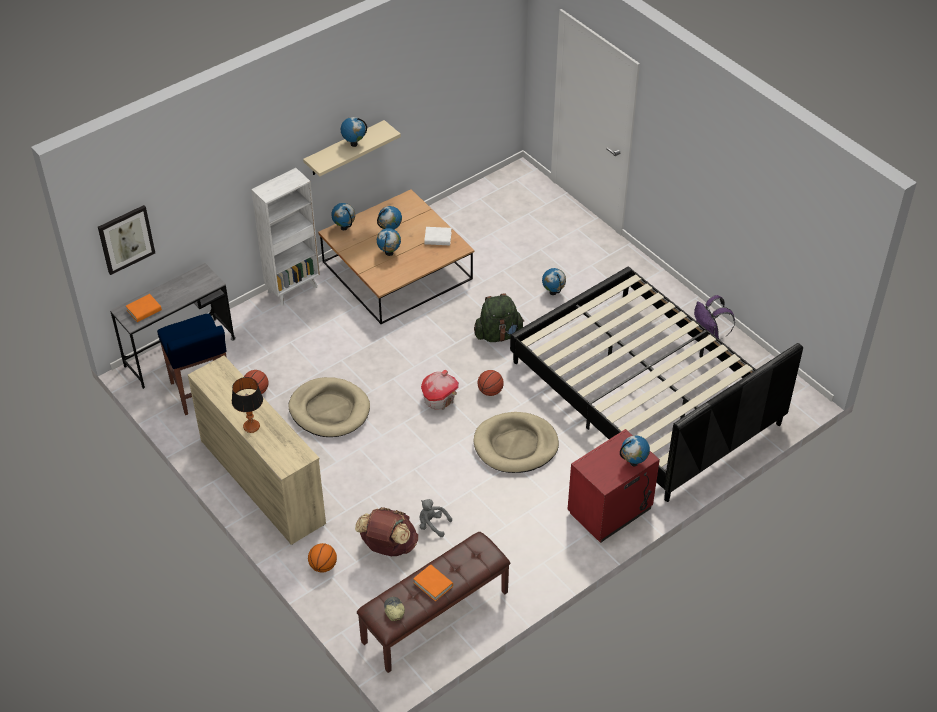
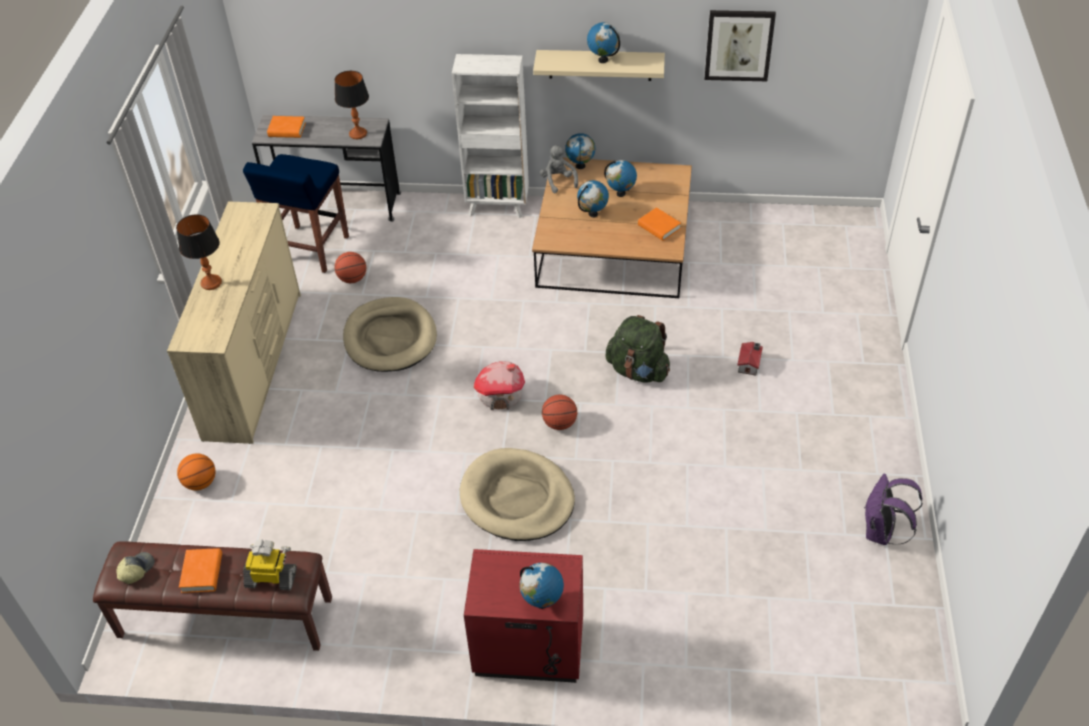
camera: 45 degrees right, 0 degrees up
(126, 239) = (285, 37): picture -> picture (739, 45)
(199, 284) = (358, 134): none -> table lamp
(388, 547) = (275, 509): brown backpack -> none
(432, 524) = (339, 519): grey plush toy -> grey plush toy (558, 181)
(438, 238) = (659, 227): white book -> orange book
(474, 558) = (272, 578): none -> toy robot
(553, 292) = (749, 364): globe -> toy house
(644, 393) = (725, 543): black bed -> none

